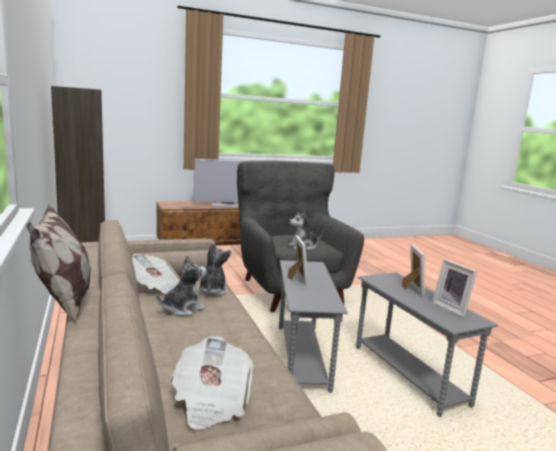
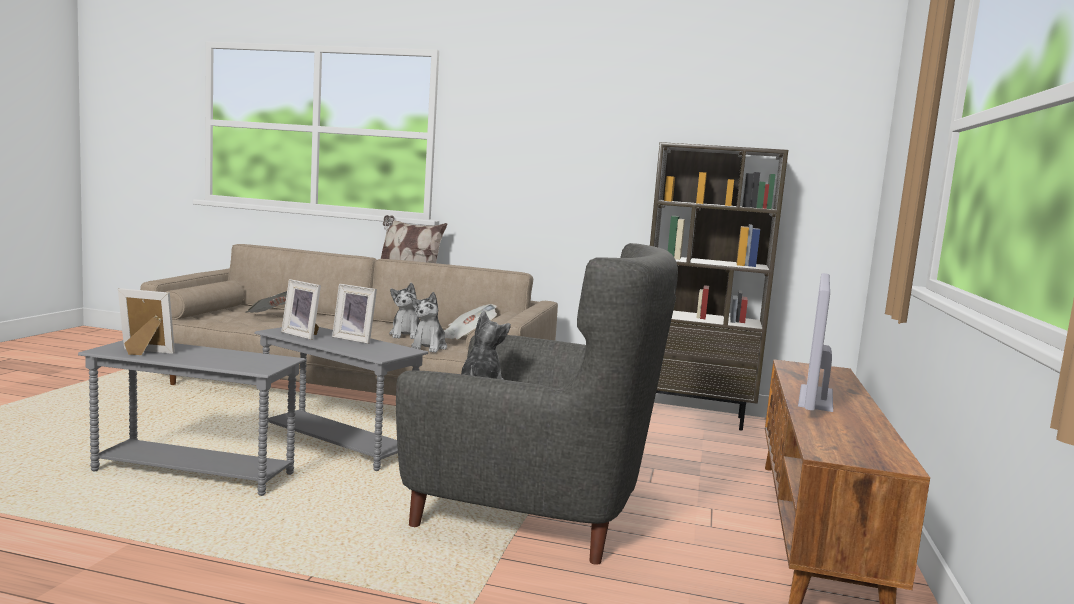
camera: 125 degrees right, 5 degrees down
(212, 291) = (429, 347): plush toy -> plush toy turned 60 degrees clockwise
(411, 289) = (216, 359): picture frame -> picture frame (303, 335)

